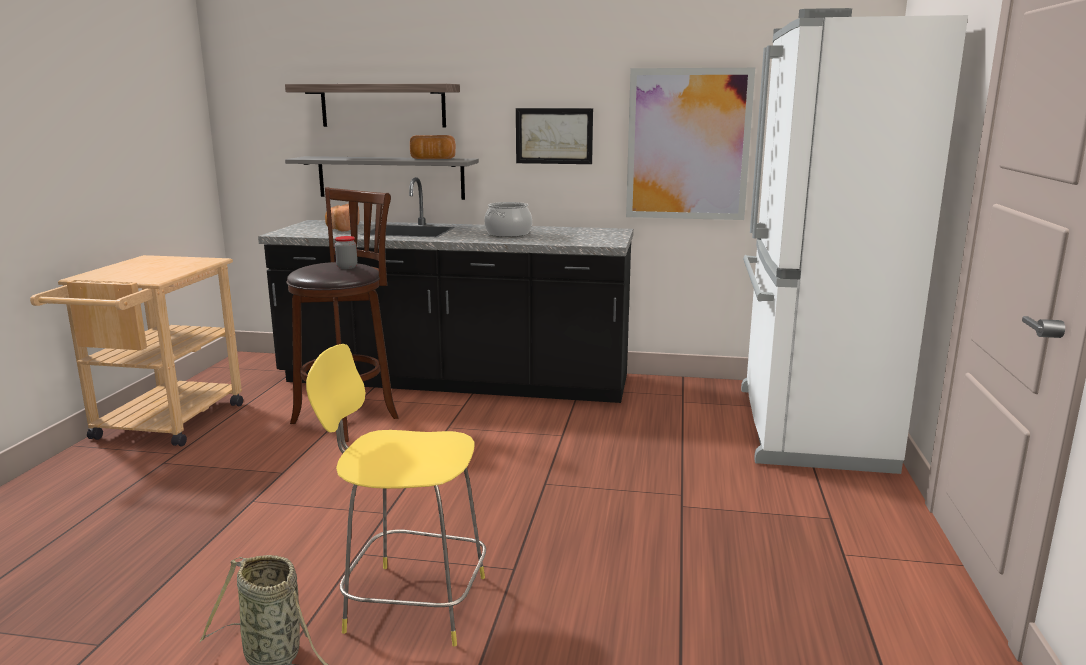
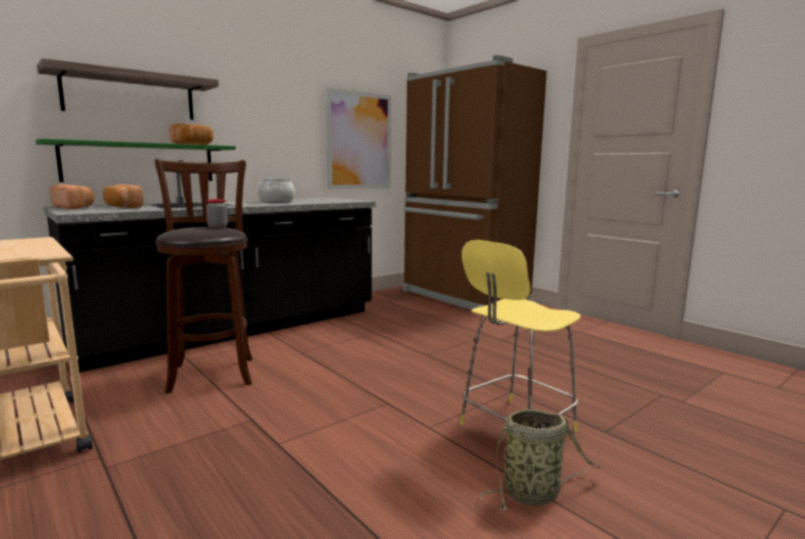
camera: 50 degrees left, 5 degrees down
(311, 225) = (75, 208): none -> bread
(391, 177) = (140, 162): grey shelf -> green shelf
(554, 136) = (278, 131): picture -> none
(807, 427) = (463, 297): white fridge -> brown fridge

